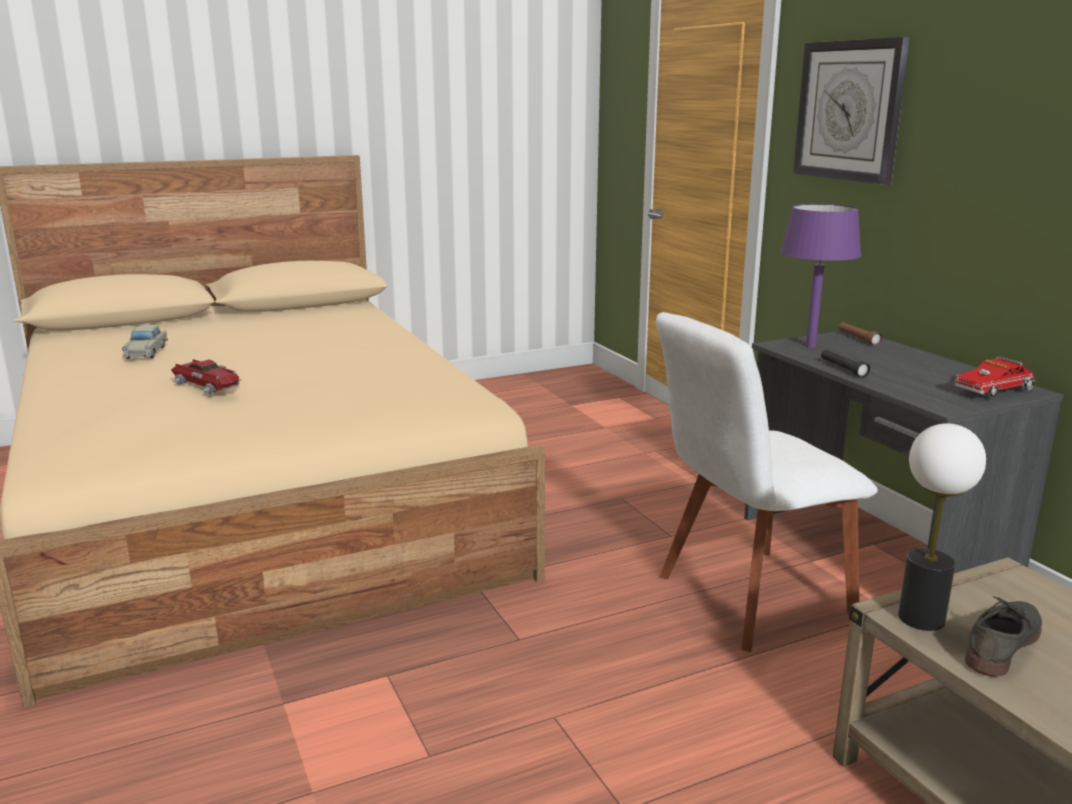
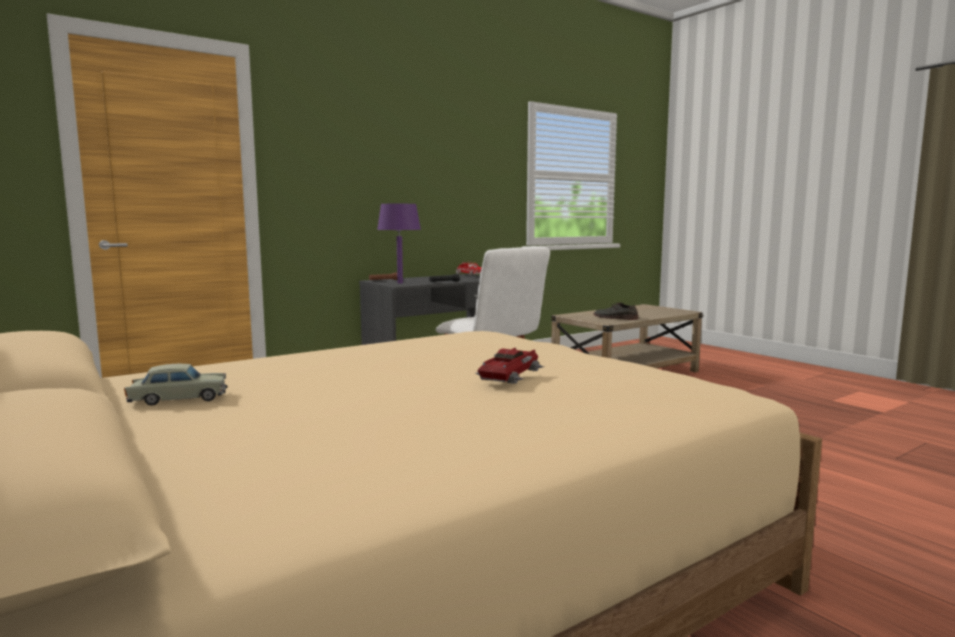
camera: 100 degrees left, 10 degrees down
(147, 352) = (355, 431): beige toy car -> beige toy car (179, 398)
(849, 111) = (330, 154): wall clock -> none
(920, 618) = (609, 321): table lamp -> none

